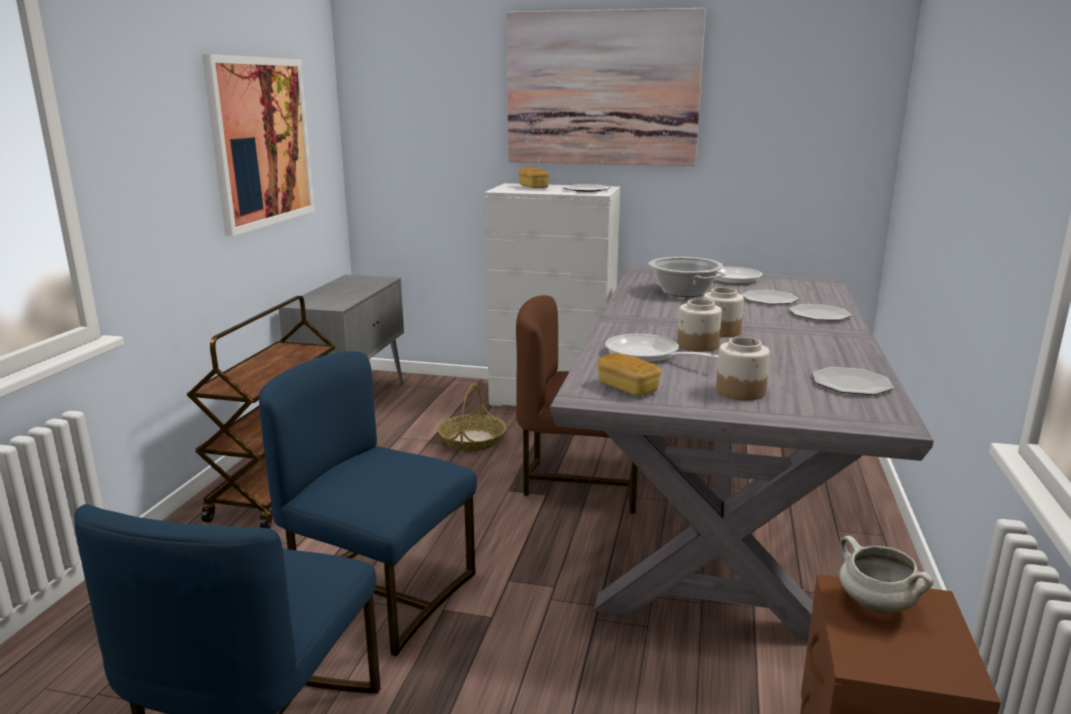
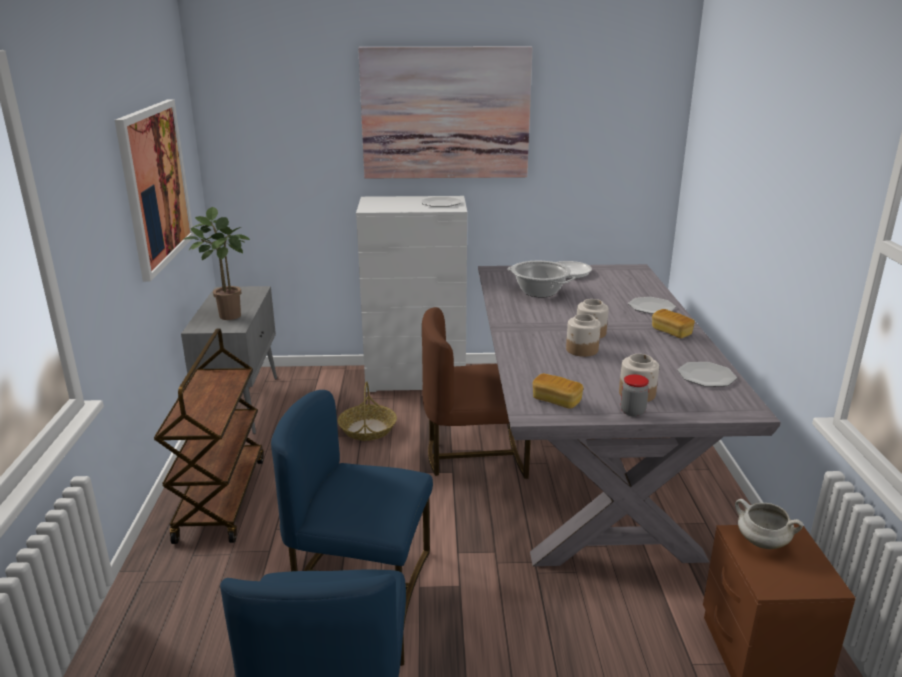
camera: 15 degrees left, 5 degrees up
(335, 297) = (226, 315): none -> potted plant
(533, 187) = (393, 202): bread -> bread (671, 332)
(647, 355) = (551, 365): frying pan -> none
(721, 408) = (632, 412): none -> jar
(769, 299) = (607, 294): plate -> none

